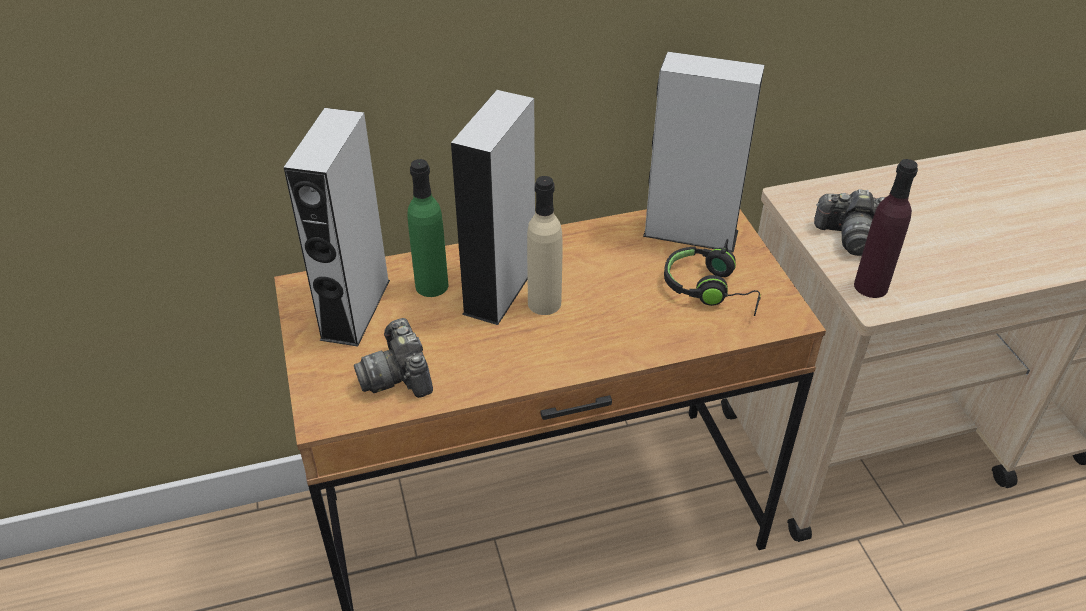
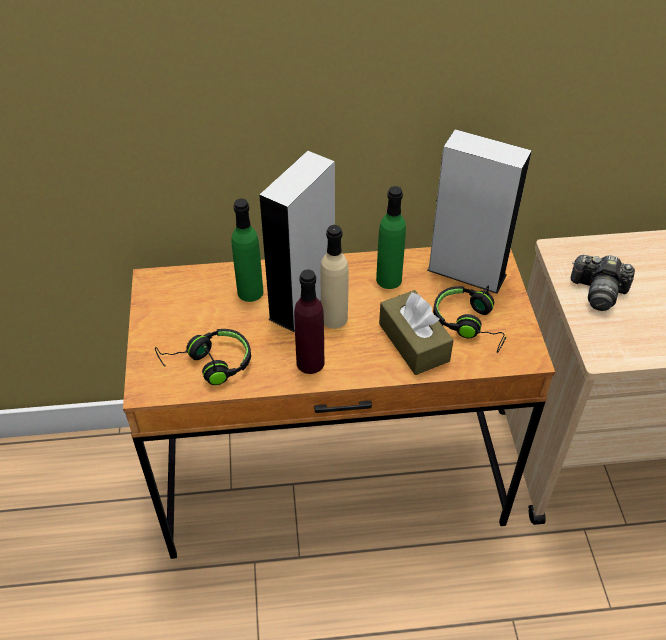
camera: 10 degrees right, 5 degrees up
(355, 309) = (188, 304): grey speaker -> none
(398, 376) = (208, 364): camera -> black headphones
(600, 252) = (389, 279): none -> green bottle
(649, 318) = (413, 342): none -> brown tissue box
(870, 286) = (603, 338): purple bottle -> purple bottle (310, 362)

